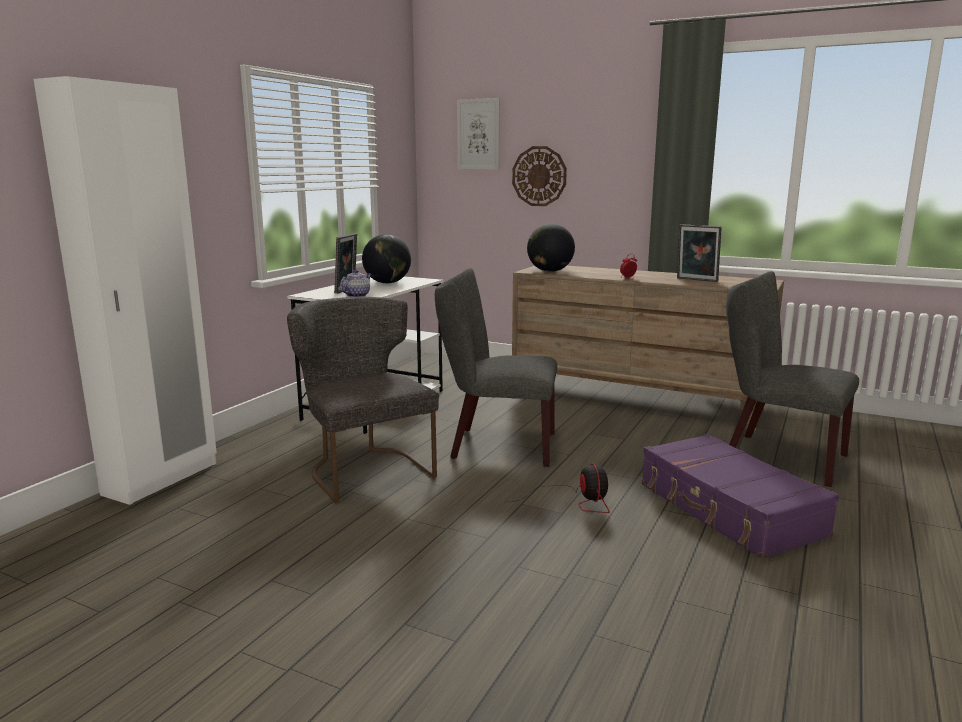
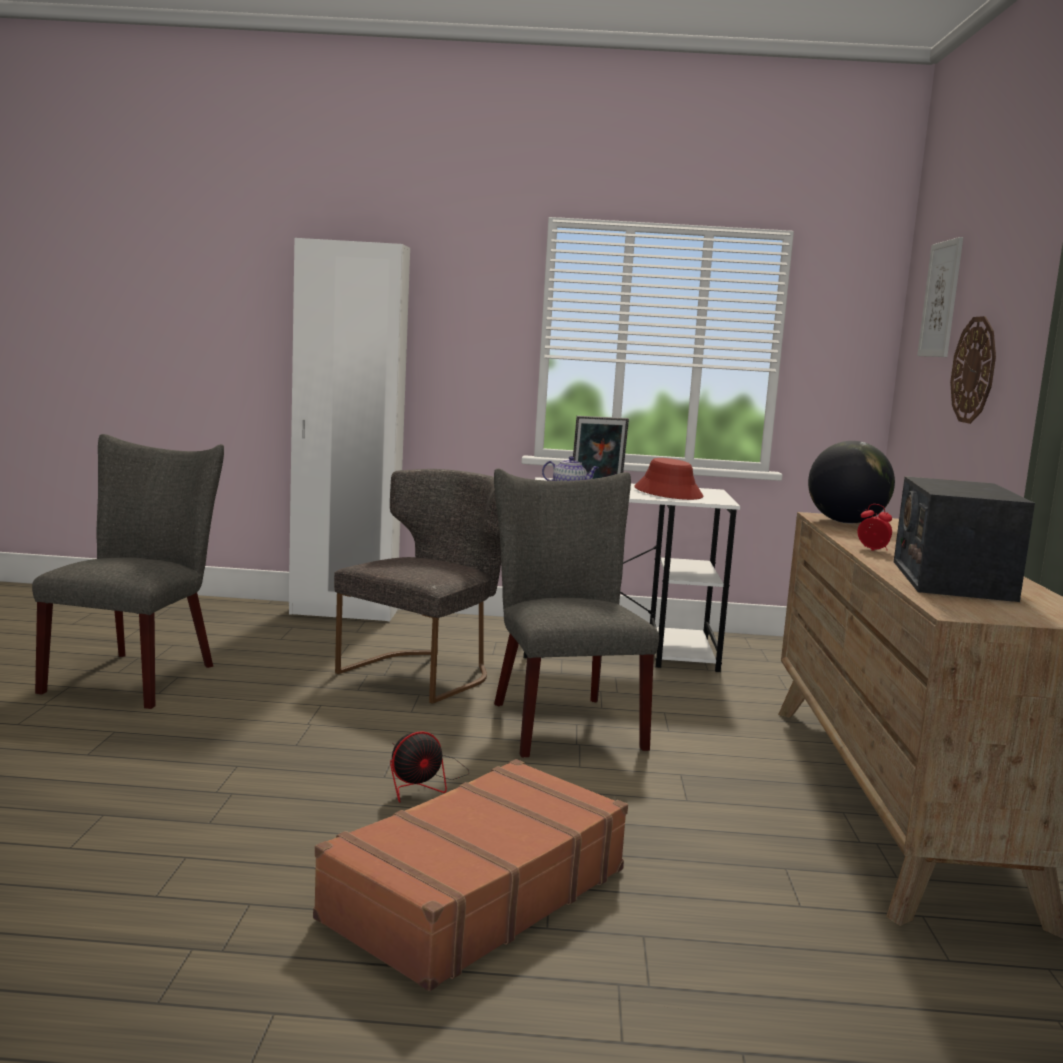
camera: 65 degrees right, 5 degrees down
(387, 283) = (668, 493): globe -> red hat
(696, 280) = (951, 580): picture frame -> radio
(729, 510) = (474, 894): purple suitcase -> brown suitcase
(776, 456) = (772, 947): grey chair -> grey chair (138, 675)

